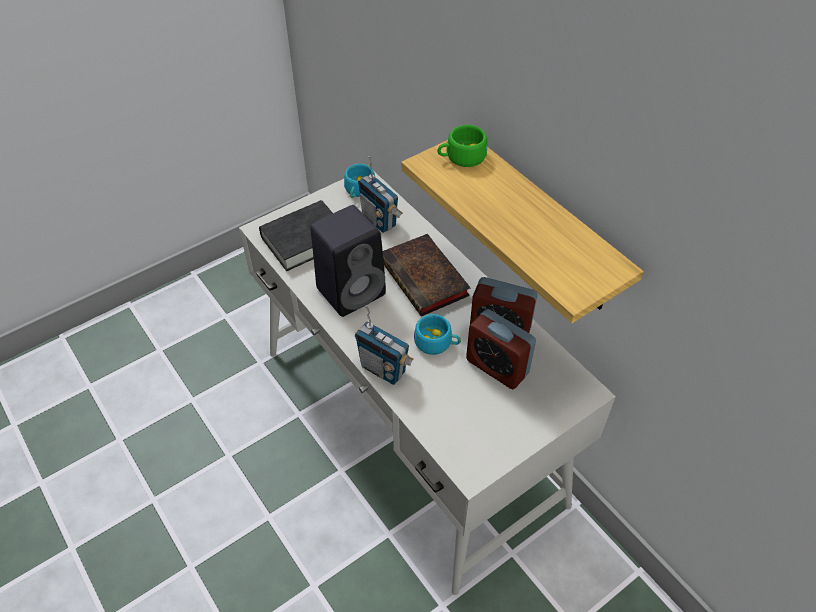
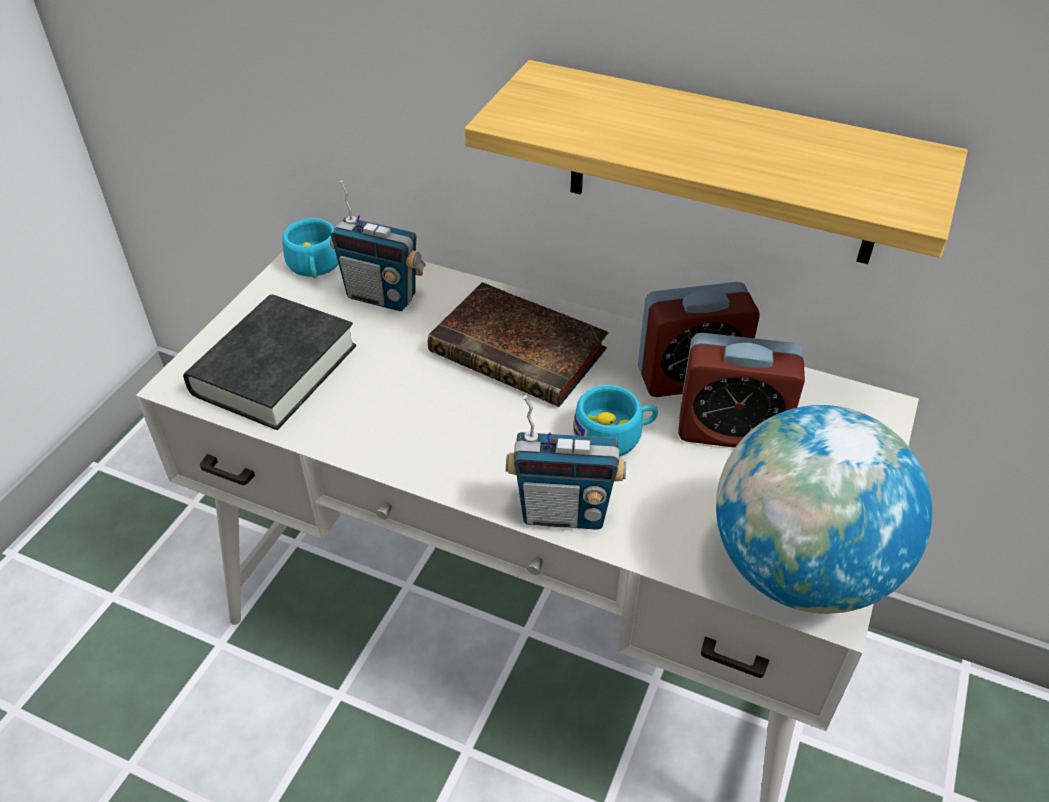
camera: 30 degrees left, 5 degrees down
(352, 290) = (416, 414): black speaker -> none
(461, 157) = (556, 93): green cup -> none
(472, 449) = (799, 569): none -> globe

